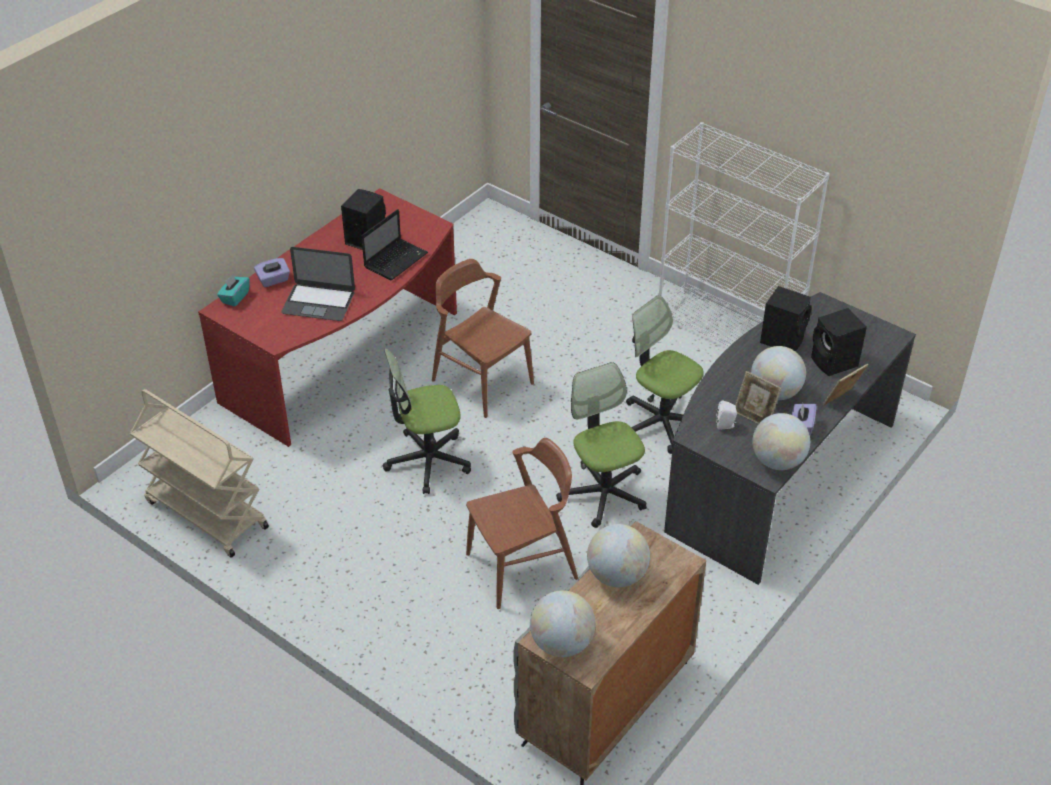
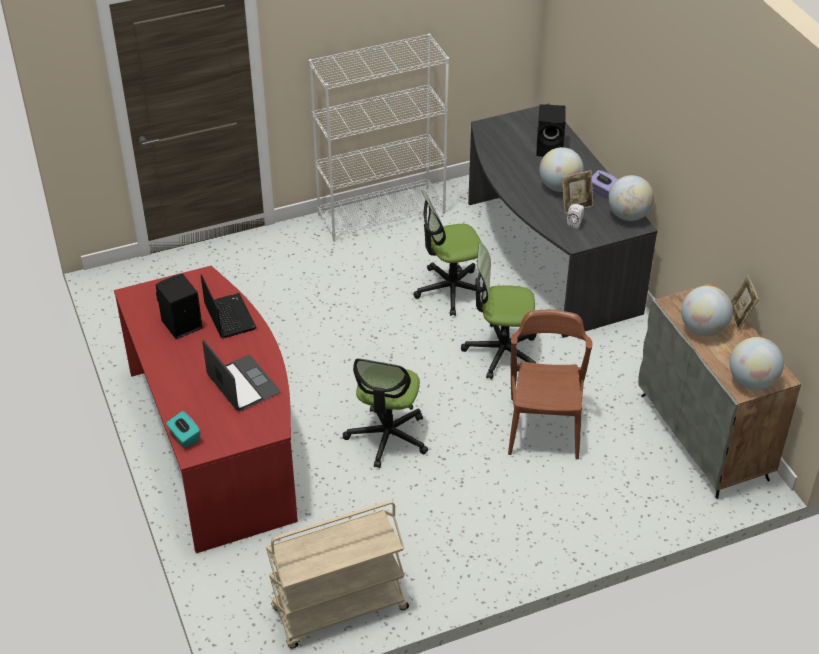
camera: 60 degrees left, 0 degrees up
(273, 280) = (183, 403): purple tissue box -> none
(318, 302) = (243, 384): laptop -> laptop turned 75 degrees counterclockwise
(482, 381) = (321, 368): brown chair -> none
(783, 339) = (507, 159): black speaker -> none
(841, 401) = (590, 163): picture frame -> picture frame (739, 317)

